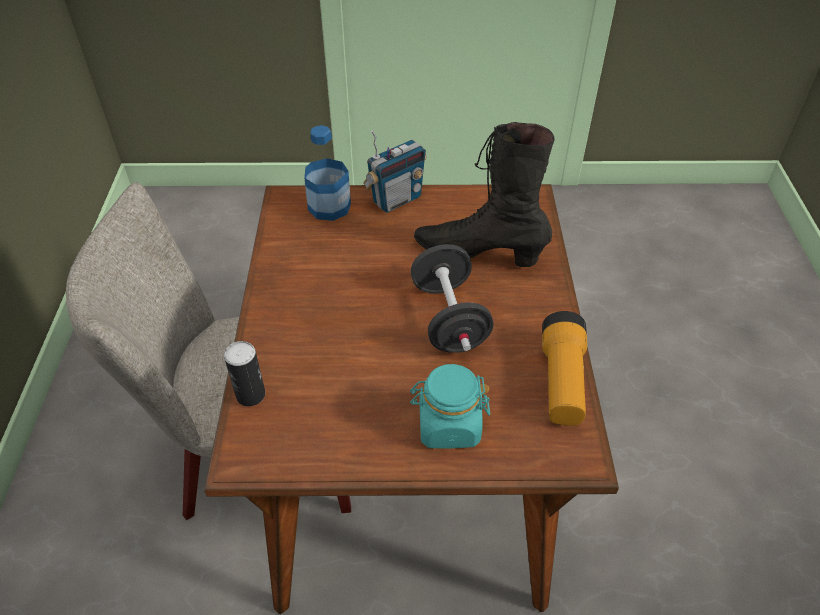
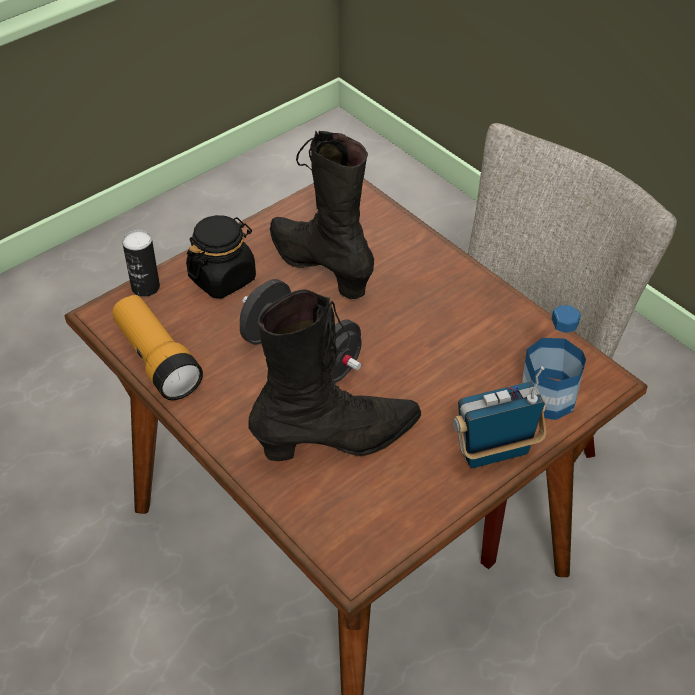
camera: 140 degrees right, 0 degrees up
(250, 395) = (387, 217): can -> can (145, 287)
(359, 382) = (320, 267): none -> black boot
(396, 200) = (494, 453): radio -> radio turned 60 degrees clockwise
(448, 426) = (222, 278): turquoise jar -> black jar

